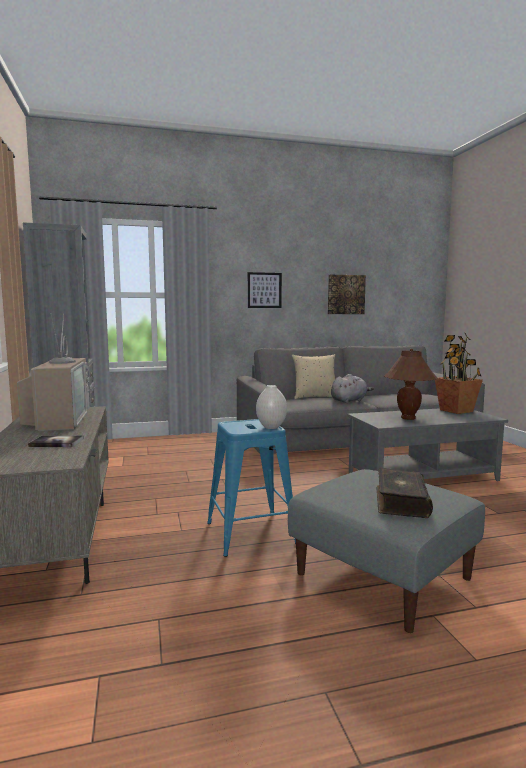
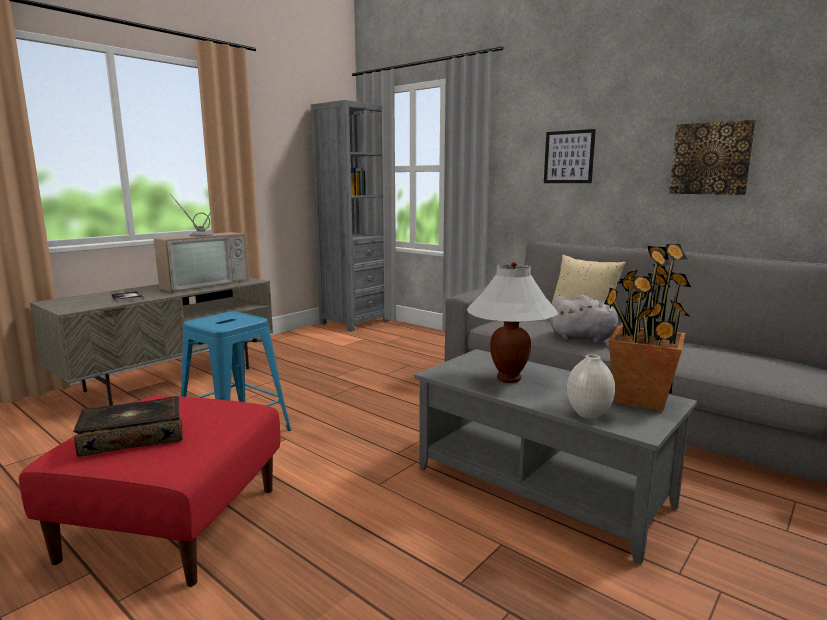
camera: 55 degrees right, 5 degrees up
(271, 427) = (223, 326): white vase -> white vase (589, 414)
(381, 576) = (173, 522): grey ottoman -> red ottoman
(408, 418) = (508, 379): brown table lamp -> white table lamp

